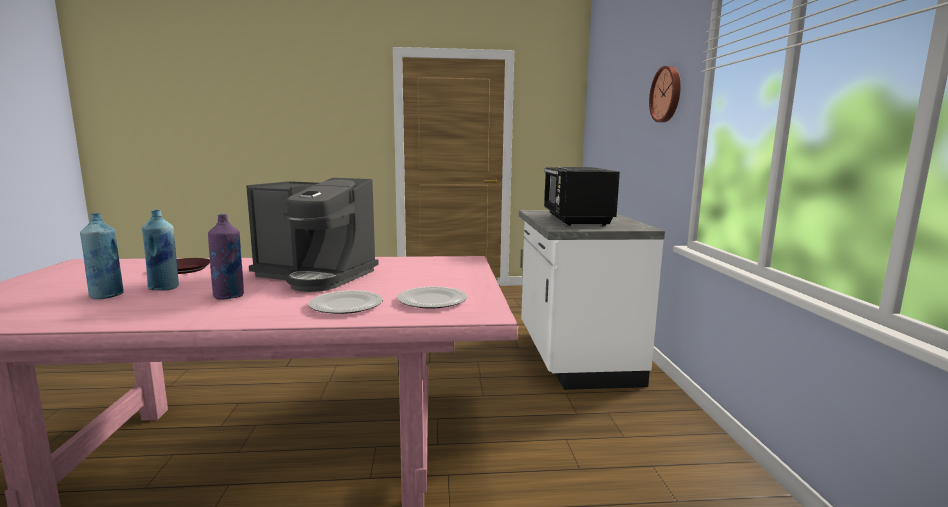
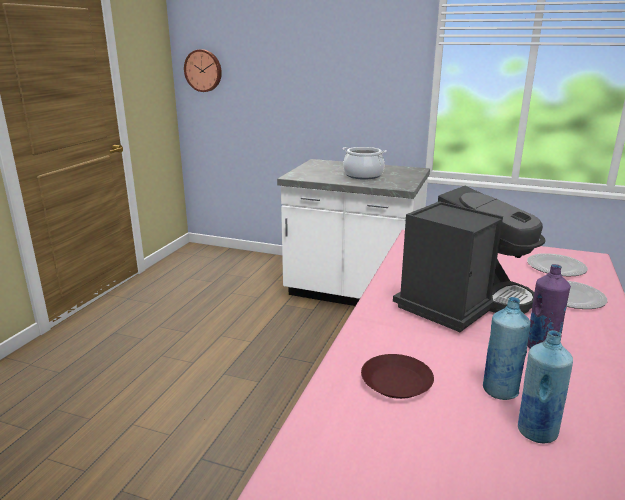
camera: 65 degrees left, 10 degrees up
(576, 220) = (363, 175): black microwave -> cooking pot
(667, 94) = (374, 53): wall clock -> wall clock (203, 70)

